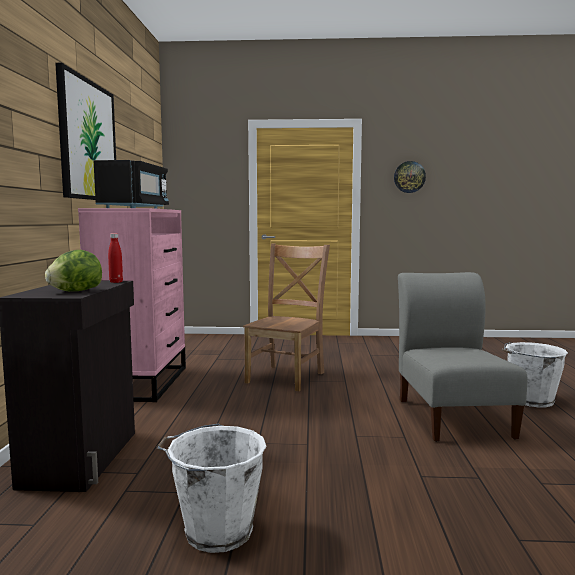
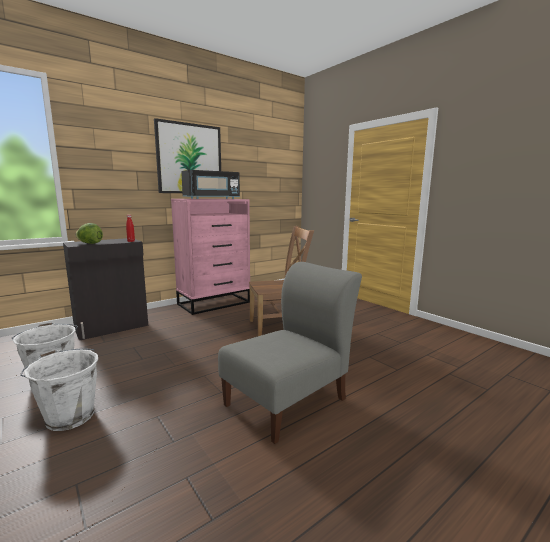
camera: 50 degrees right, 5 degrees up
(409, 177) = (482, 163): wall clock -> none
(530, 400) = (395, 431): white bucket -> white bucket (69, 416)

